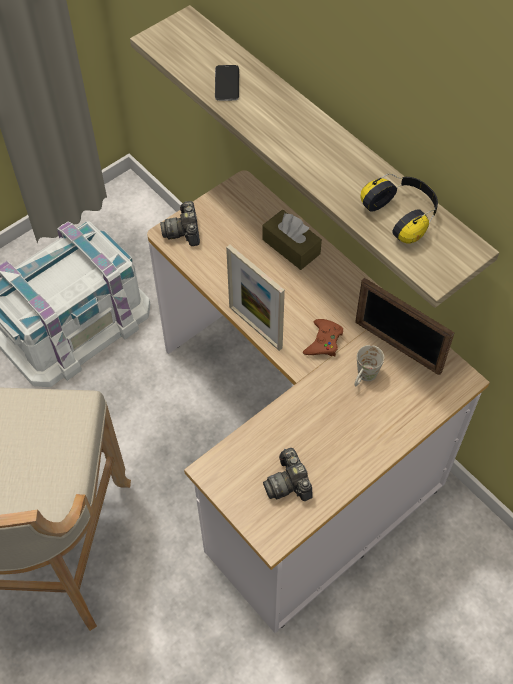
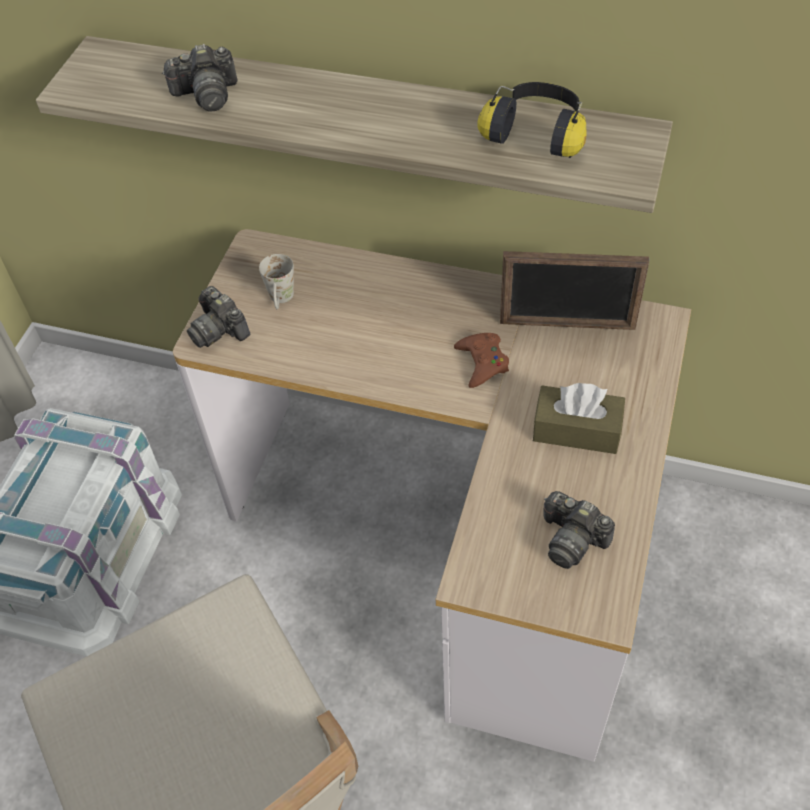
camera: 30 degrees left, 5 degrees down
(227, 84) = (206, 95): phone -> camera
(255, 327) = (391, 389): picture frame -> none
(291, 247) = (362, 283): brown tissue box -> brown tissue box (577, 430)
(364, 378) = (559, 376): white mug -> white mug (281, 300)

